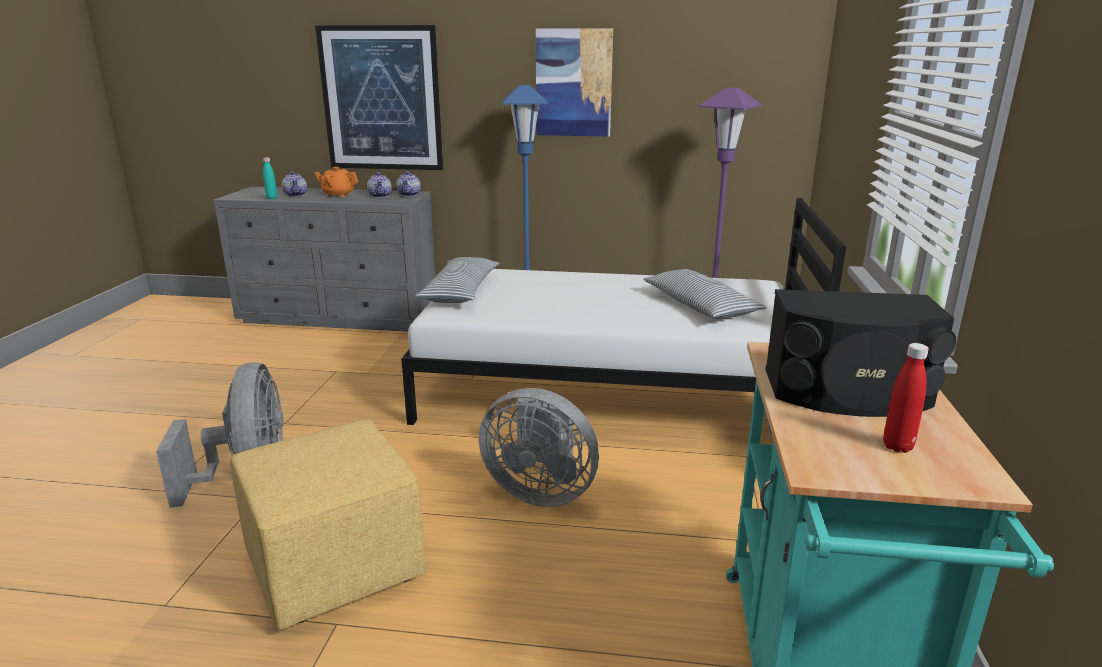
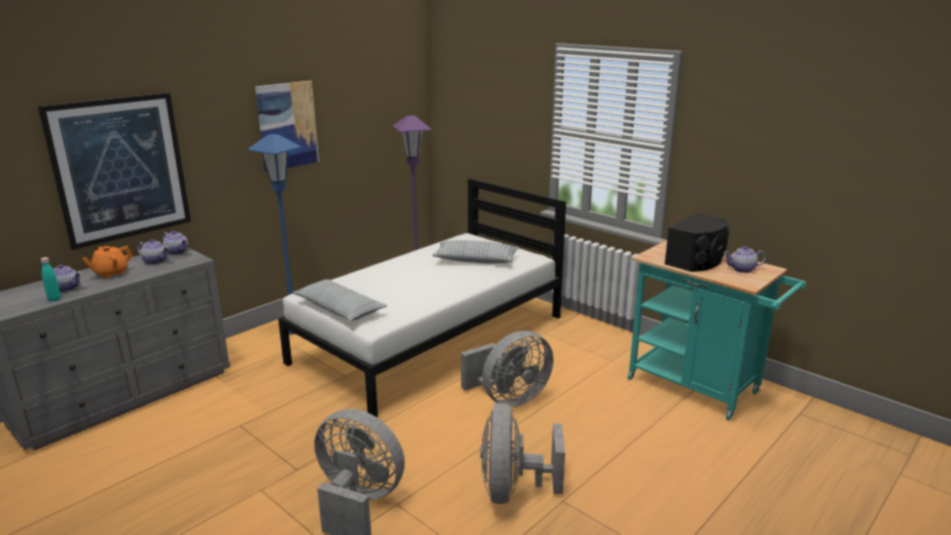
camera: 55 degrees left, 0 degrees up
(335, 569) = (513, 489): yellow ottoman -> grey fan
(897, 446) = (742, 269): red bottle -> teapot

